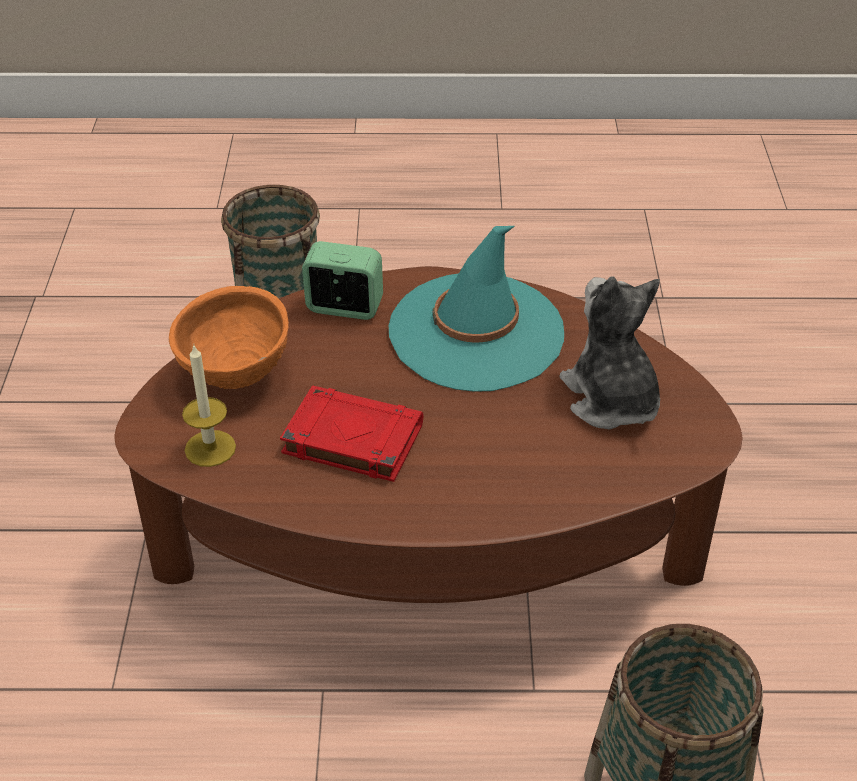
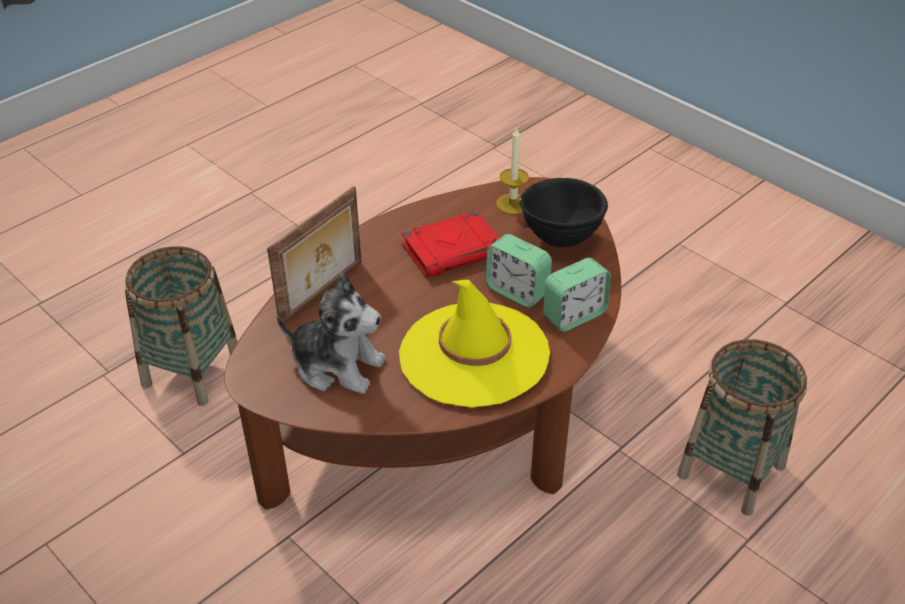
camera: 135 degrees right, 0 degrees up
(236, 377) = (560, 239): orange bowl -> black bowl
(357, 358) = (517, 291): none -> alarm clock
(476, 332) = (473, 354): turquoise hat -> yellow hat
(545, 483) = (323, 293): none -> picture frame

